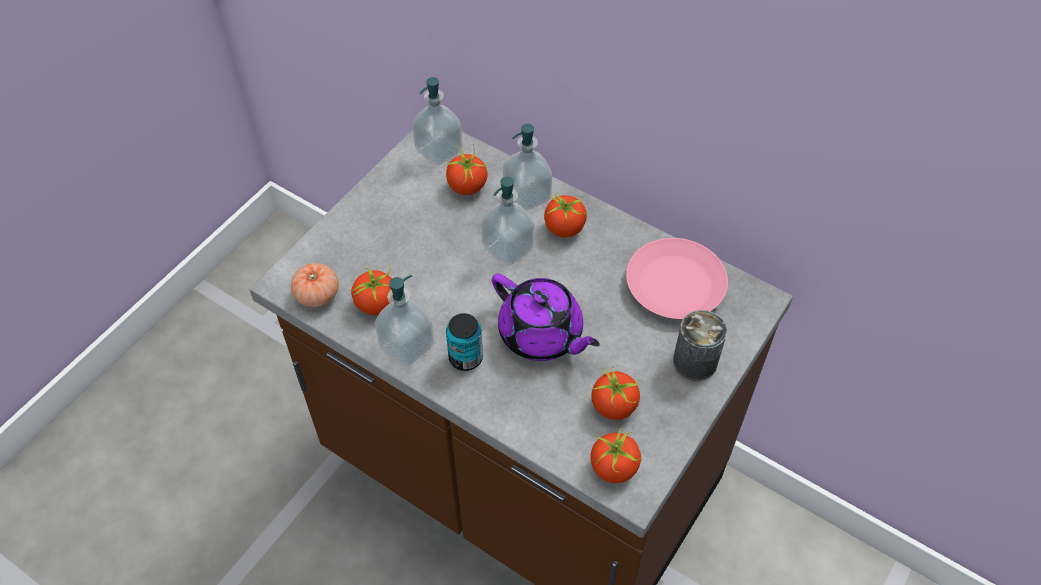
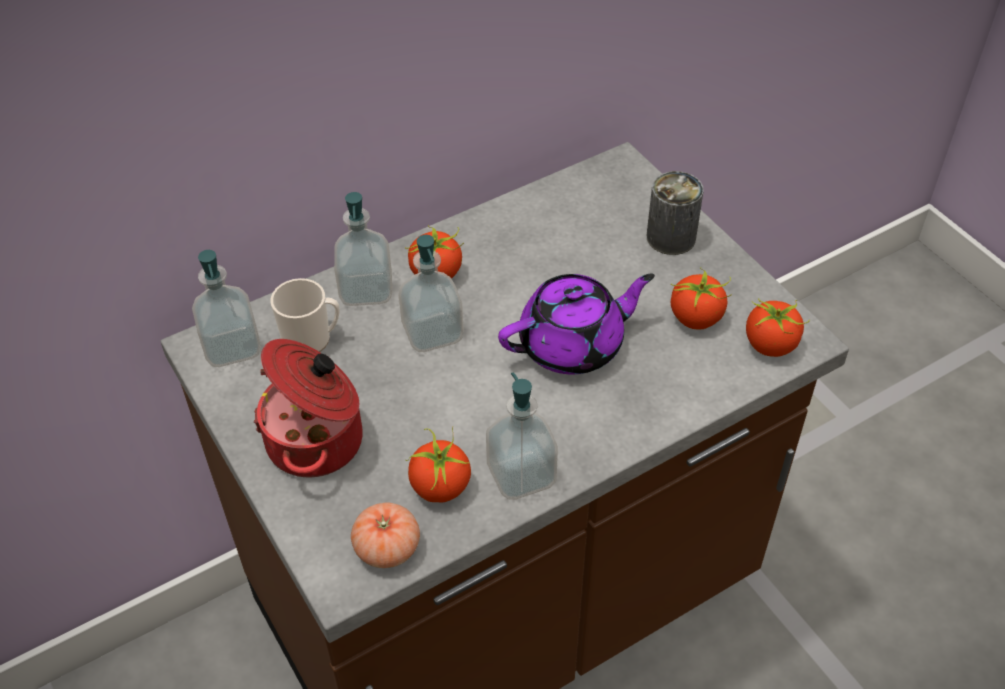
camera: 65 degrees left, 5 degrees down
(384, 225) = (318, 441): none -> cooking pot
(465, 358) = (569, 423): can -> none
(467, 186) = (312, 339): tomato -> mug
(674, 285) = (568, 217): pink plate -> none

